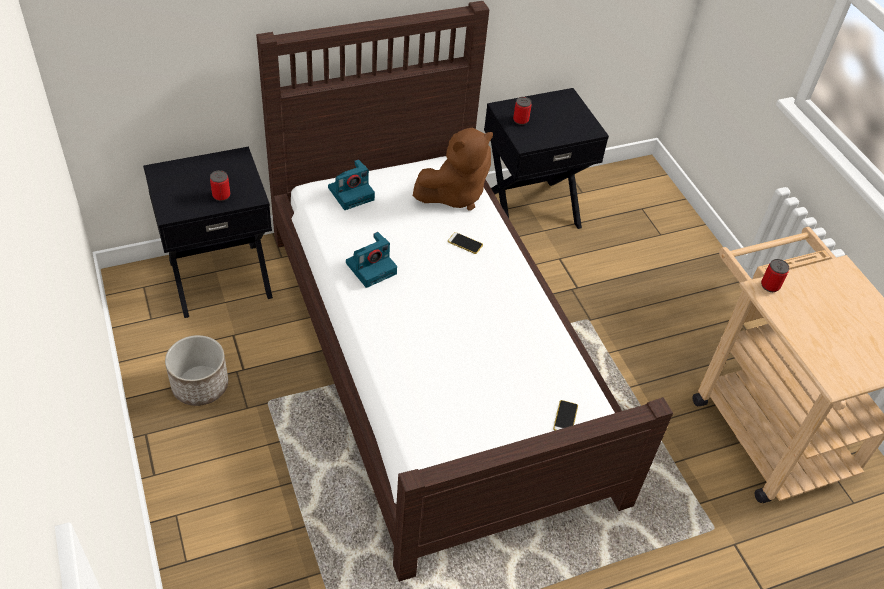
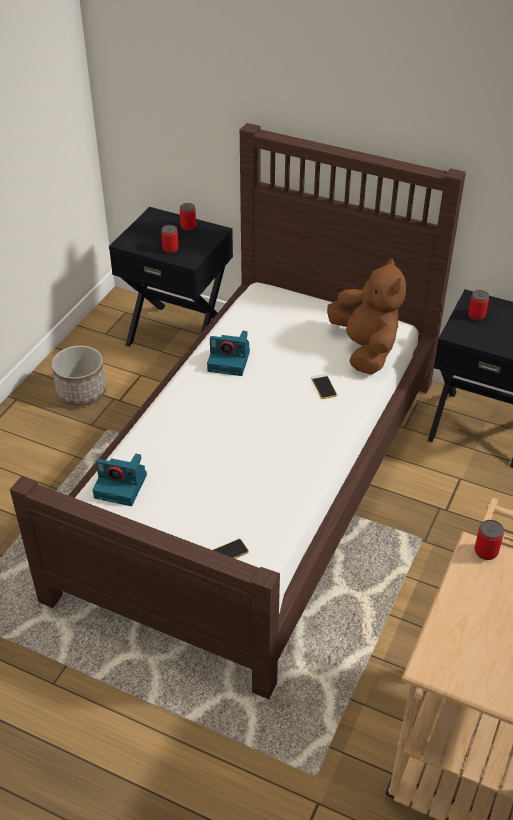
camera: 50 degrees right, 5 degrees down
(208, 166) = (188, 227): none -> can
(352, 193) = (285, 305): camera -> camera (122, 486)
(454, 194) = (365, 349): brown plush toy -> brown plush toy turned 120 degrees counterclockwise

